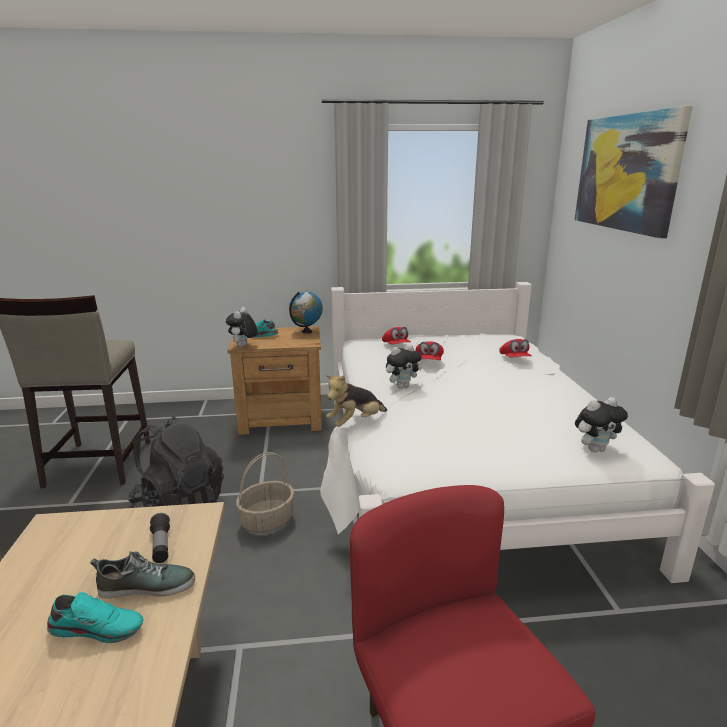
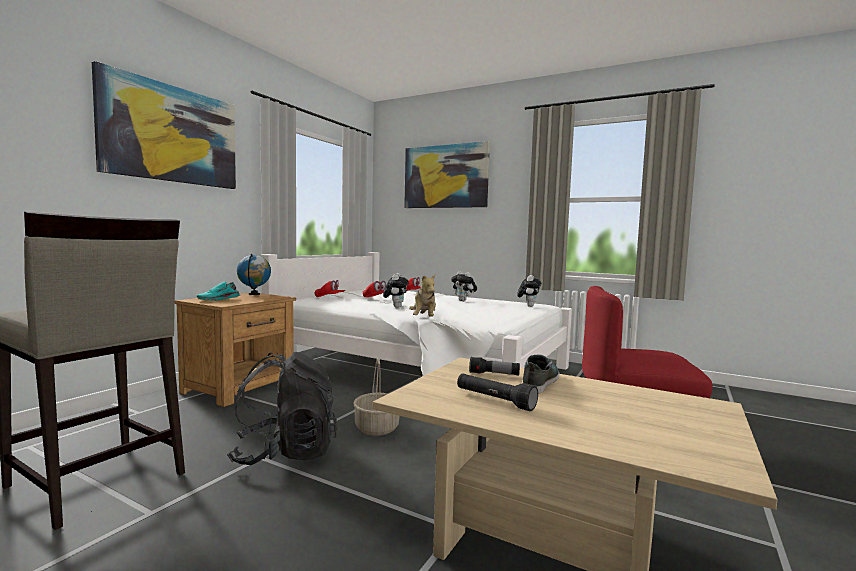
camera: 55 degrees left, 15 degrees down
(60, 575) = (494, 401): none -> black flashlight
(98, 627) = (574, 397): turquoise shoe -> none
(241, 170) = (172, 134): none -> picture
(243, 346) = (229, 304): plush toy -> plush toy (463, 301)

